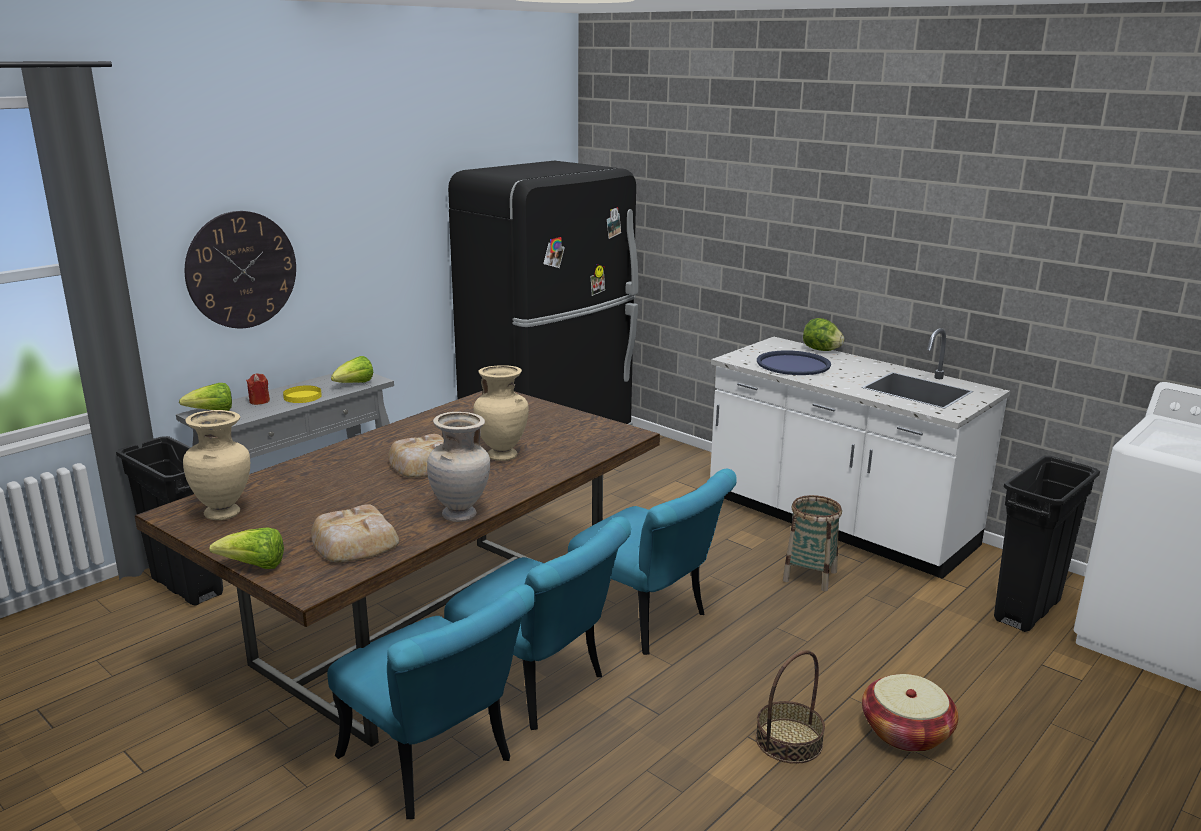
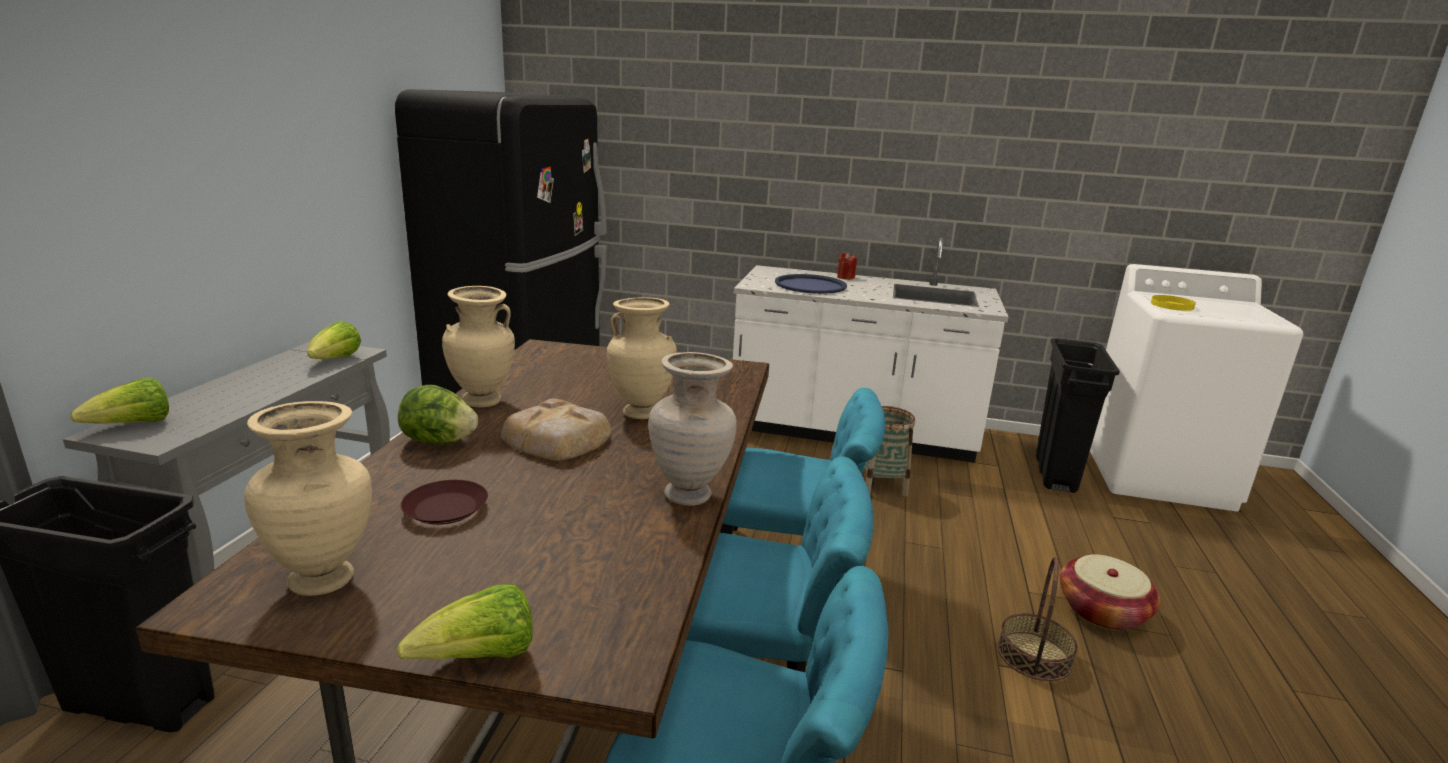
camera: 30 degrees left, 0 degrees up
(241, 270) = (144, 204): wall clock -> none
(259, 401) = (205, 399): red candle -> red candle (845, 277)
(303, 396) = (272, 384): yellow plate -> yellow plate (1172, 305)
(314, 492) = (444, 509): none -> brown plate
(354, 542) = (595, 570): bread -> none
(407, 429) = (482, 402): none -> beige vase
(821, 350) = (813, 272): lettuce -> lettuce (439, 441)

